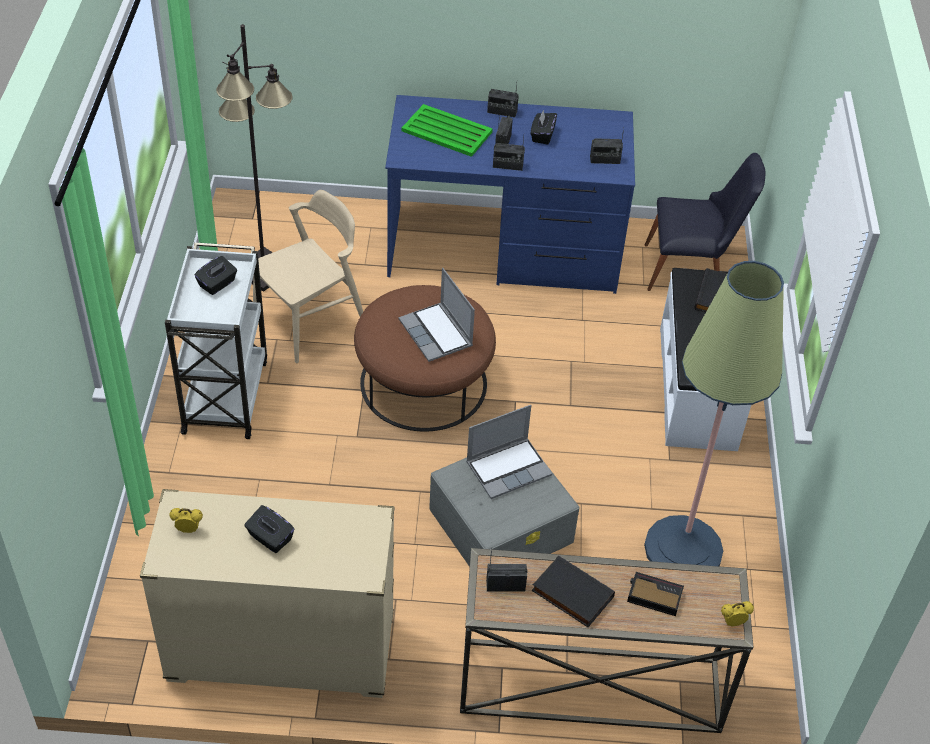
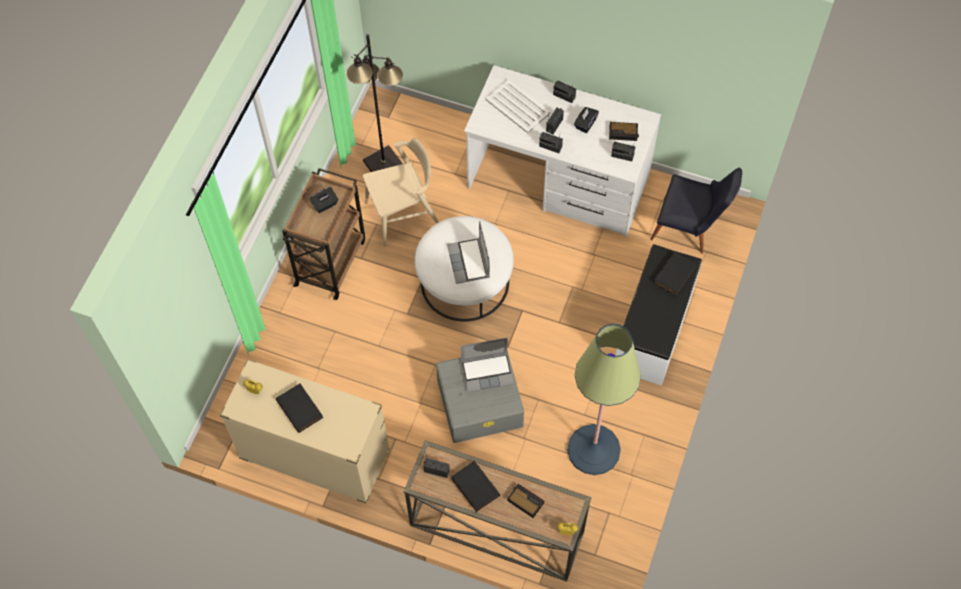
camera: 20 degrees right, 15 degrees up
(225, 394) = (331, 261): white cart -> brown cart
(270, 538) = (301, 408): black tissue box -> black book
(423, 383) = (464, 282): brown ottoman -> white ottoman
(447, 132) = (518, 107): green tray -> white tray
(504, 249) = (558, 181): blue desk -> white desk
(595, 137) = (624, 133): none -> alarm clock

